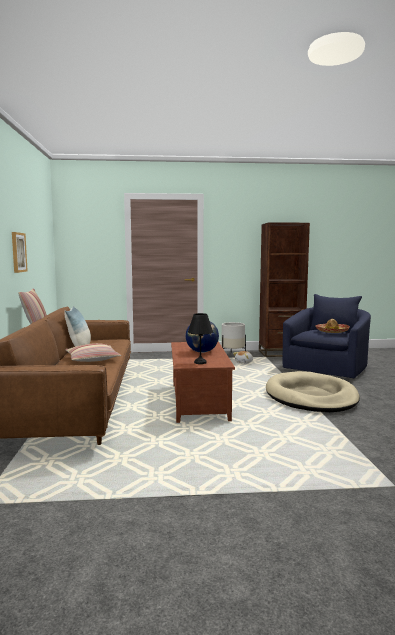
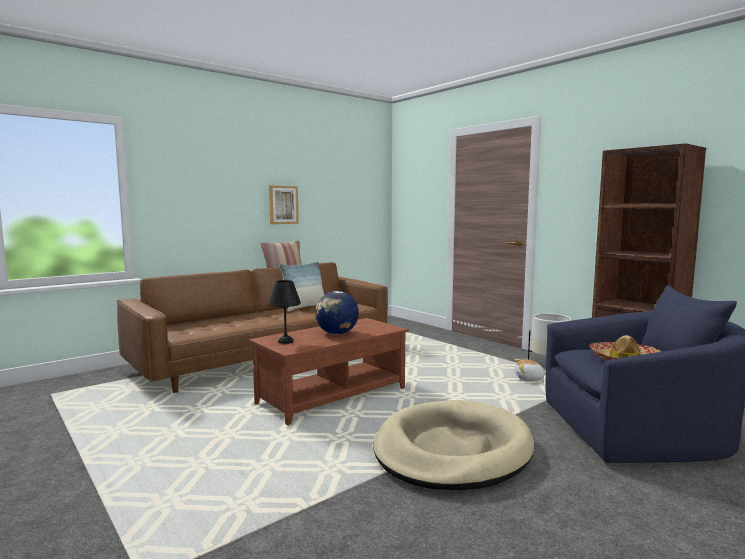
camera: 55 degrees right, 0 degrees up
(92, 359) = (271, 317): pillow -> none

